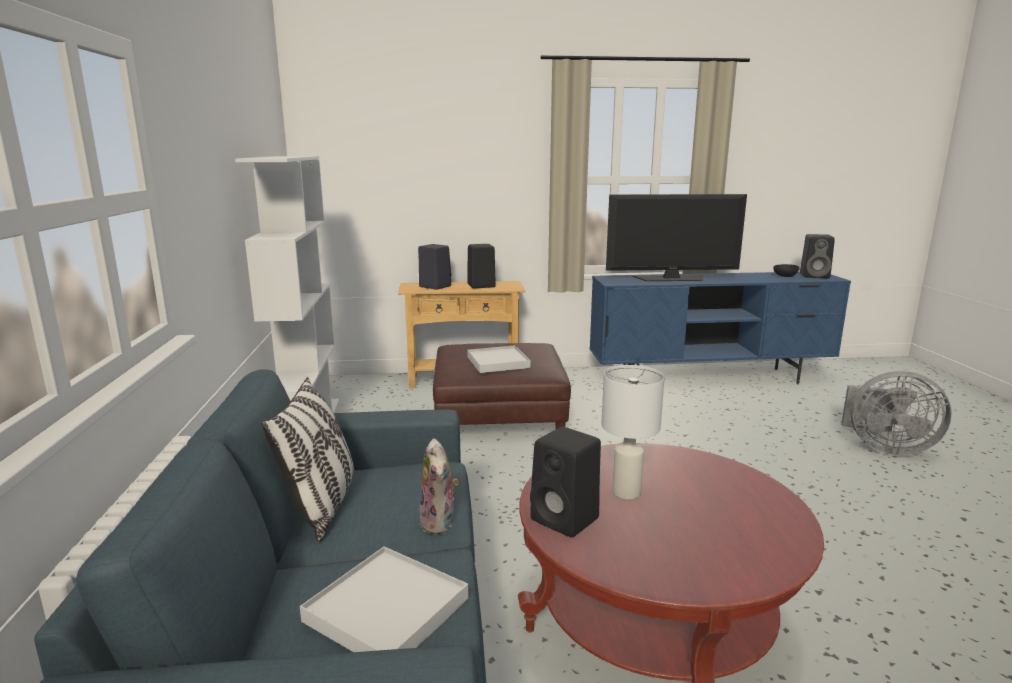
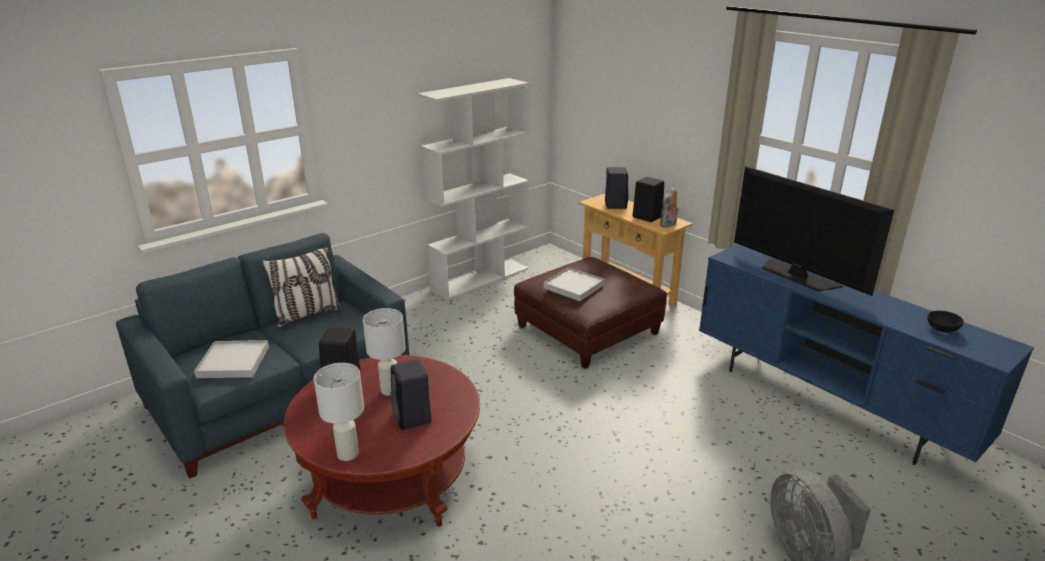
camera: 55 degrees right, 10 degrees up
(440, 523) = (311, 348): plush toy -> plush toy (668, 225)
(767, 558) = (348, 453): none -> white table lamp
(815, 276) = (986, 346): black speaker -> black speaker (413, 418)

